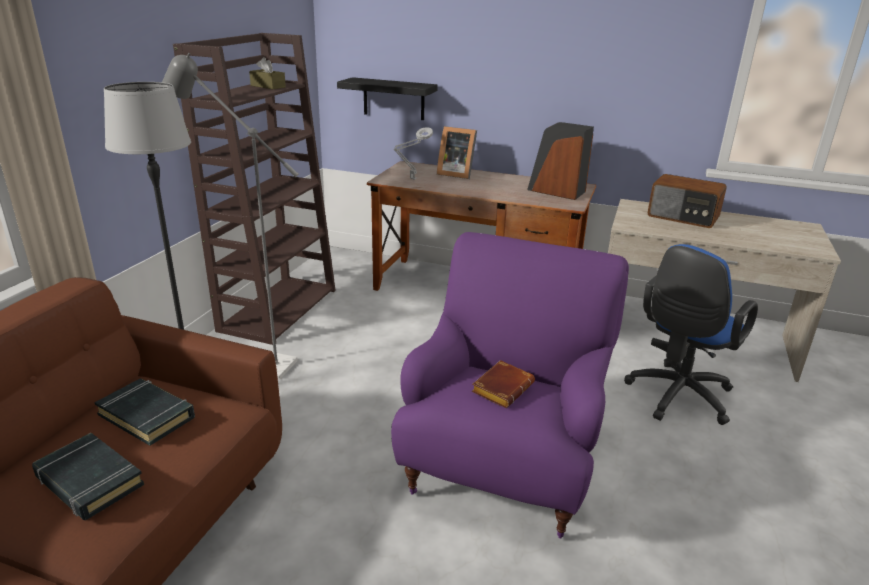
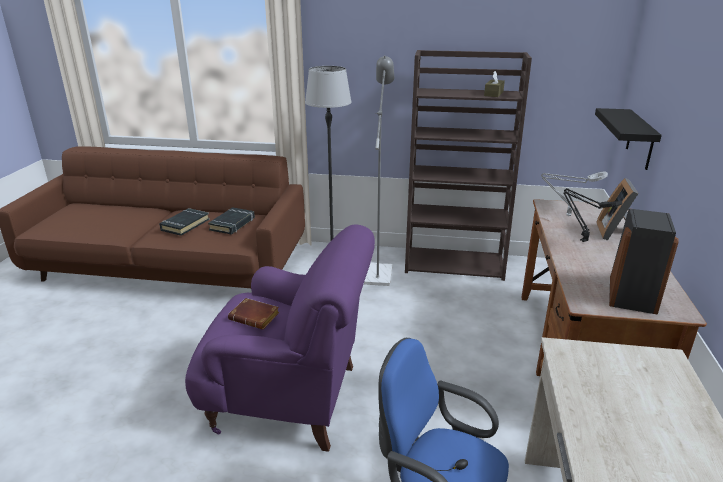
camera: 80 degrees right, 0 degrees up
(465, 185) = (582, 240): none -> black table lamp
(683, 217) = (656, 406): radio -> none

